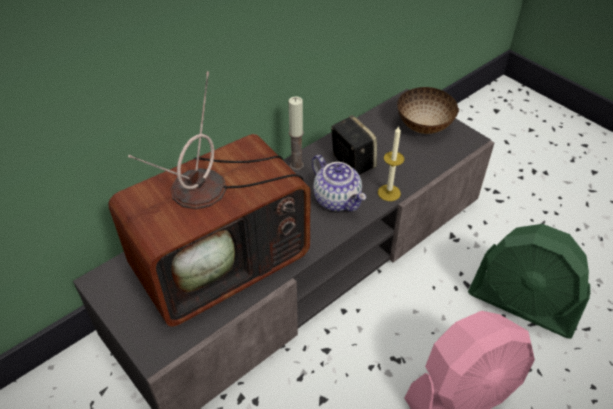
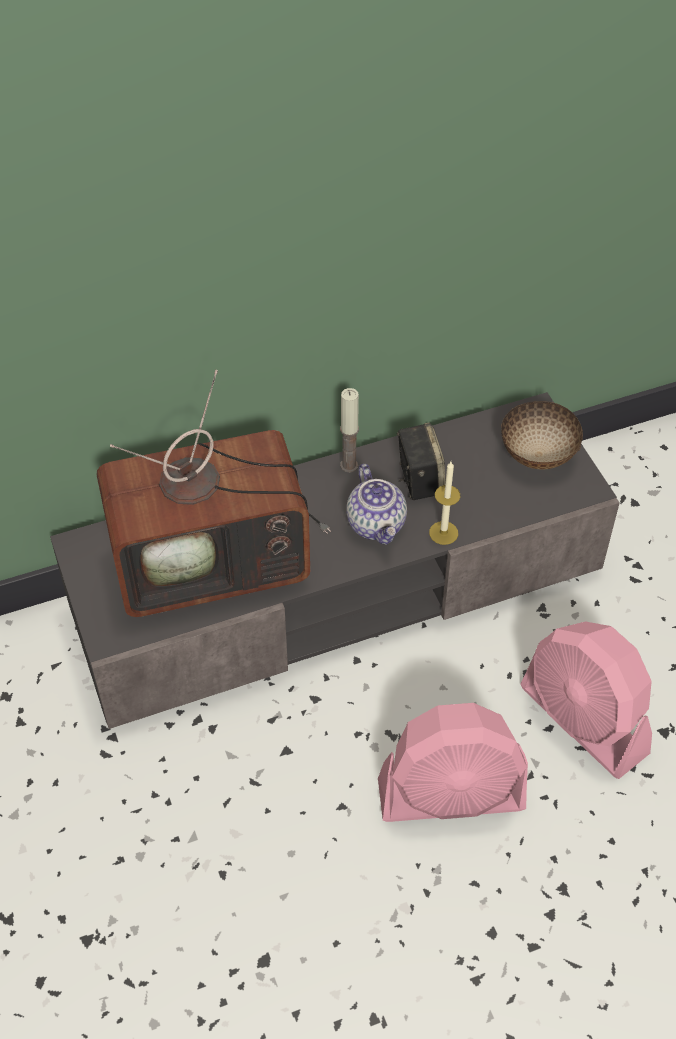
camera: 20 degrees right, 5 degrees up
(522, 304) = (583, 720): green fan -> pink fan

